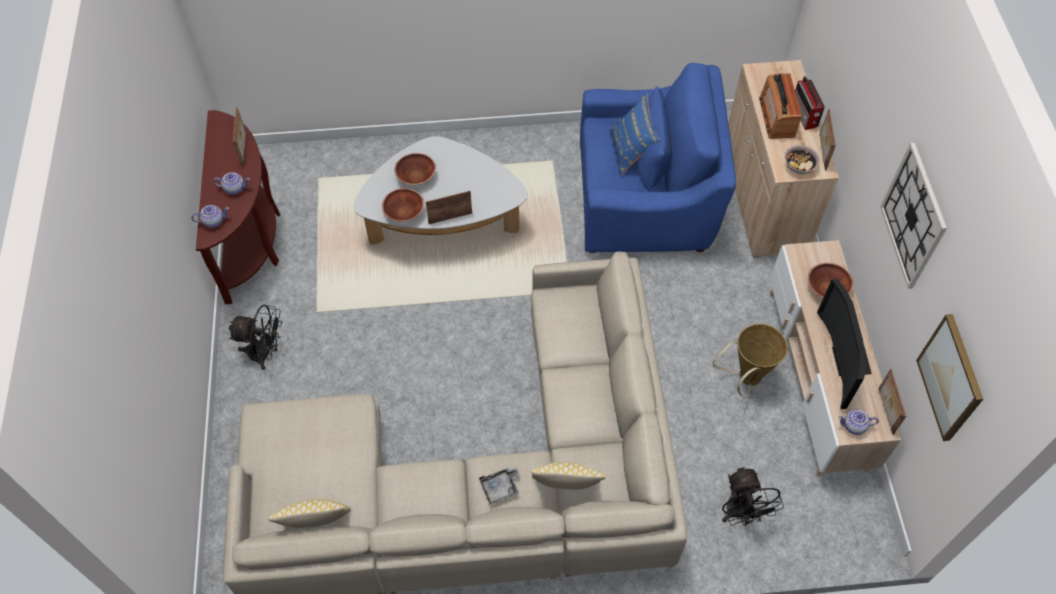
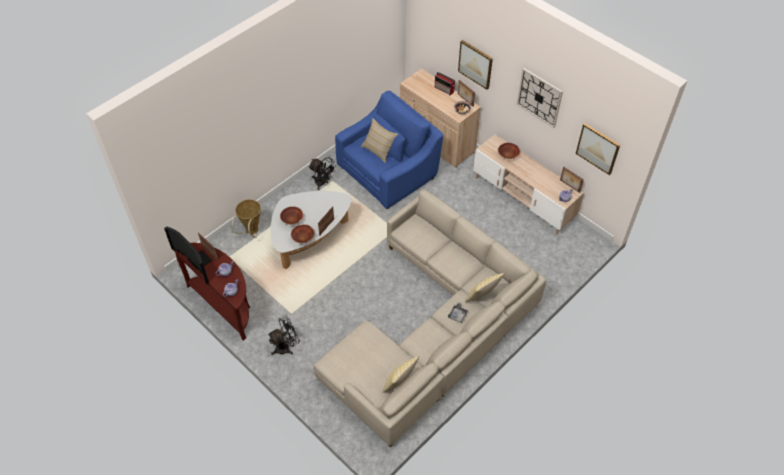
camera: 40 degrees left, 5 degrees down
(631, 152) = (379, 150): blue pillow -> beige pillow
(740, 513) = (543, 268): black fan -> black fan (322, 183)
(745, 380) = (498, 217): basket -> basket (251, 232)
(777, 116) = (434, 96): radio -> none
(844, 360) = (539, 177): television -> television (196, 262)
(861, 94) = (475, 64): none -> picture

